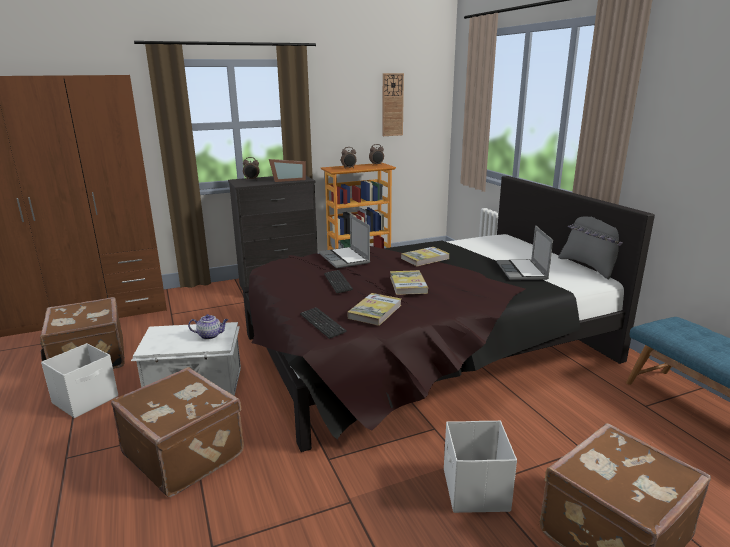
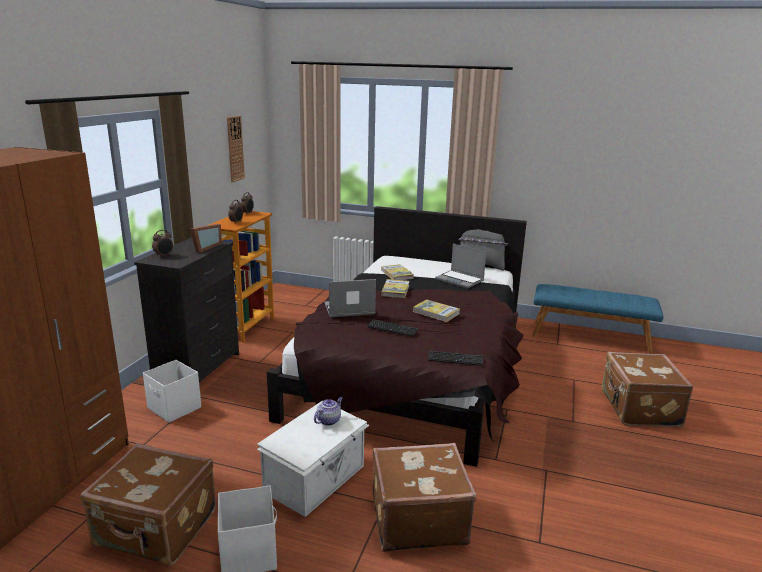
camera: 50 degrees left, 0 degrees up
(345, 259) = (348, 310): laptop -> laptop turned 150 degrees clockwise
(375, 311) = (463, 337): book -> book (397, 274)
(475, 491) = (575, 426): white storage box -> white storage box (174, 408)

